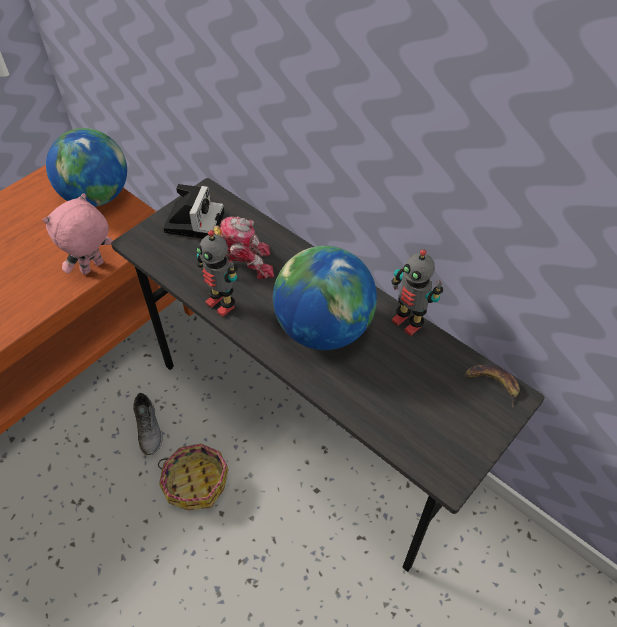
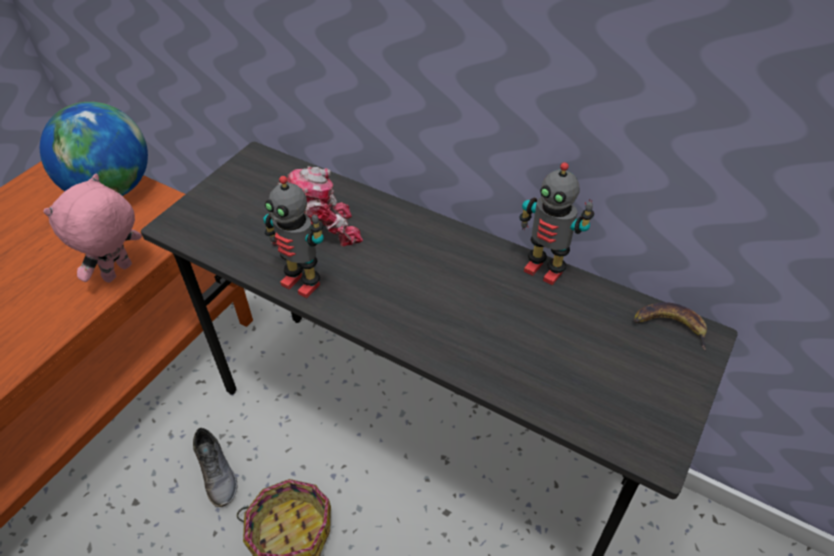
camera: 10 degrees left, 5 degrees down
(194, 220) = (246, 190): camera -> none
(323, 329) = (441, 293): globe -> none

